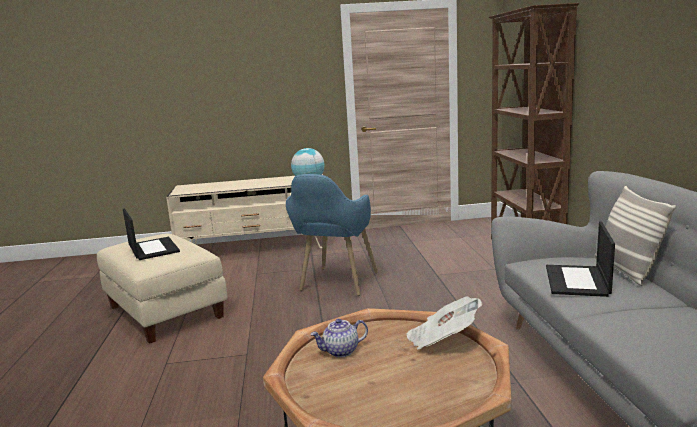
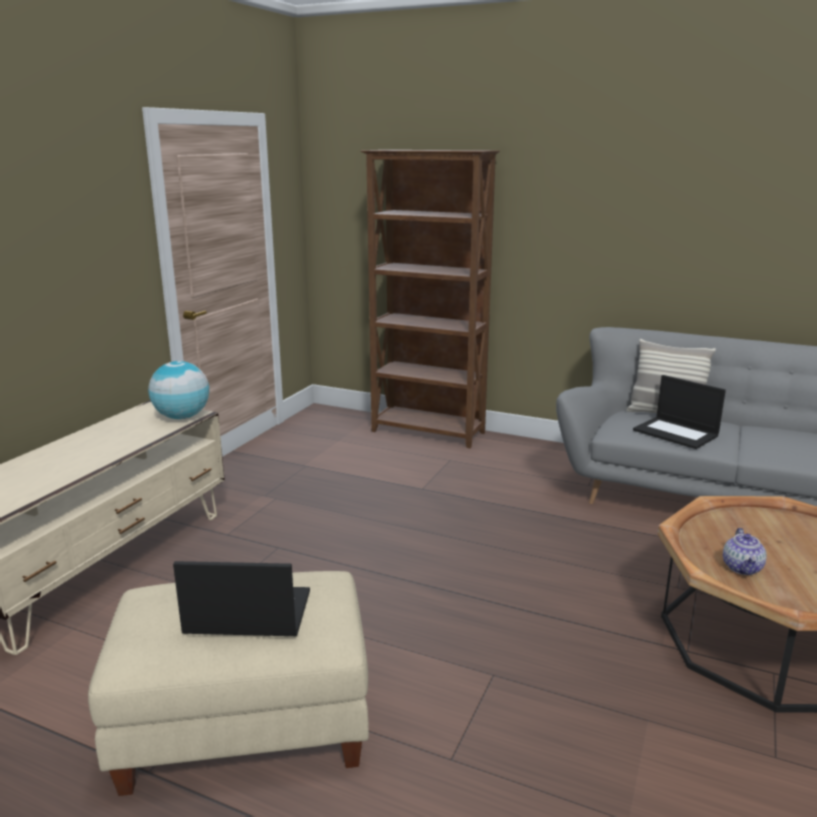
camera: 60 degrees left, 5 degrees up
(335, 286) = (364, 551): blue armchair -> none
(442, 340) = (746, 518): newspaper -> none

